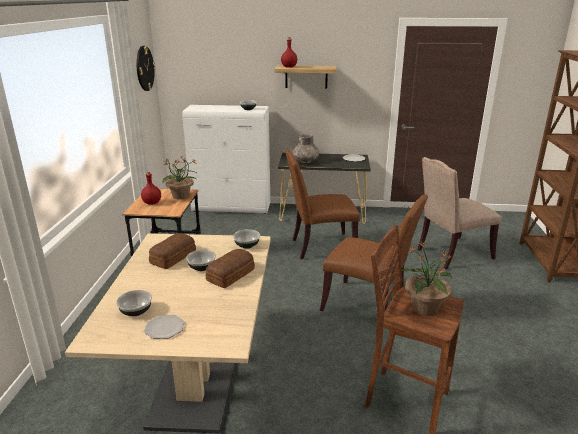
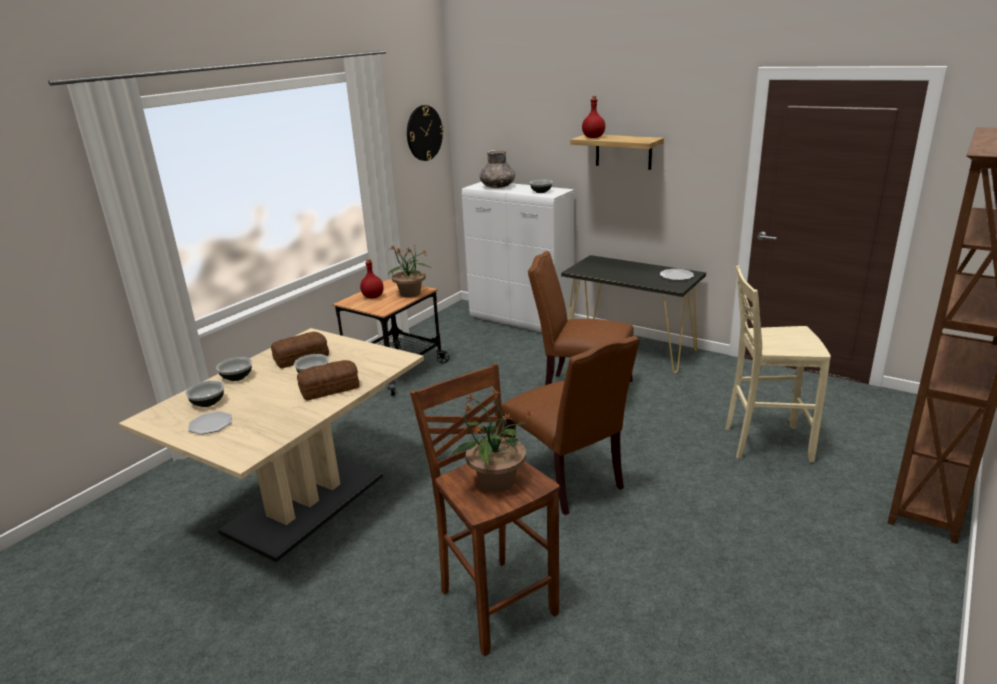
camera: 30 degrees right, 0 degrees up
(247, 245) = (385, 360): bowl -> bowl (237, 377)
(305, 161) = (604, 271): grey vase -> grey vase (497, 187)
(451, 254) = (764, 443): beige chair -> beige stool

